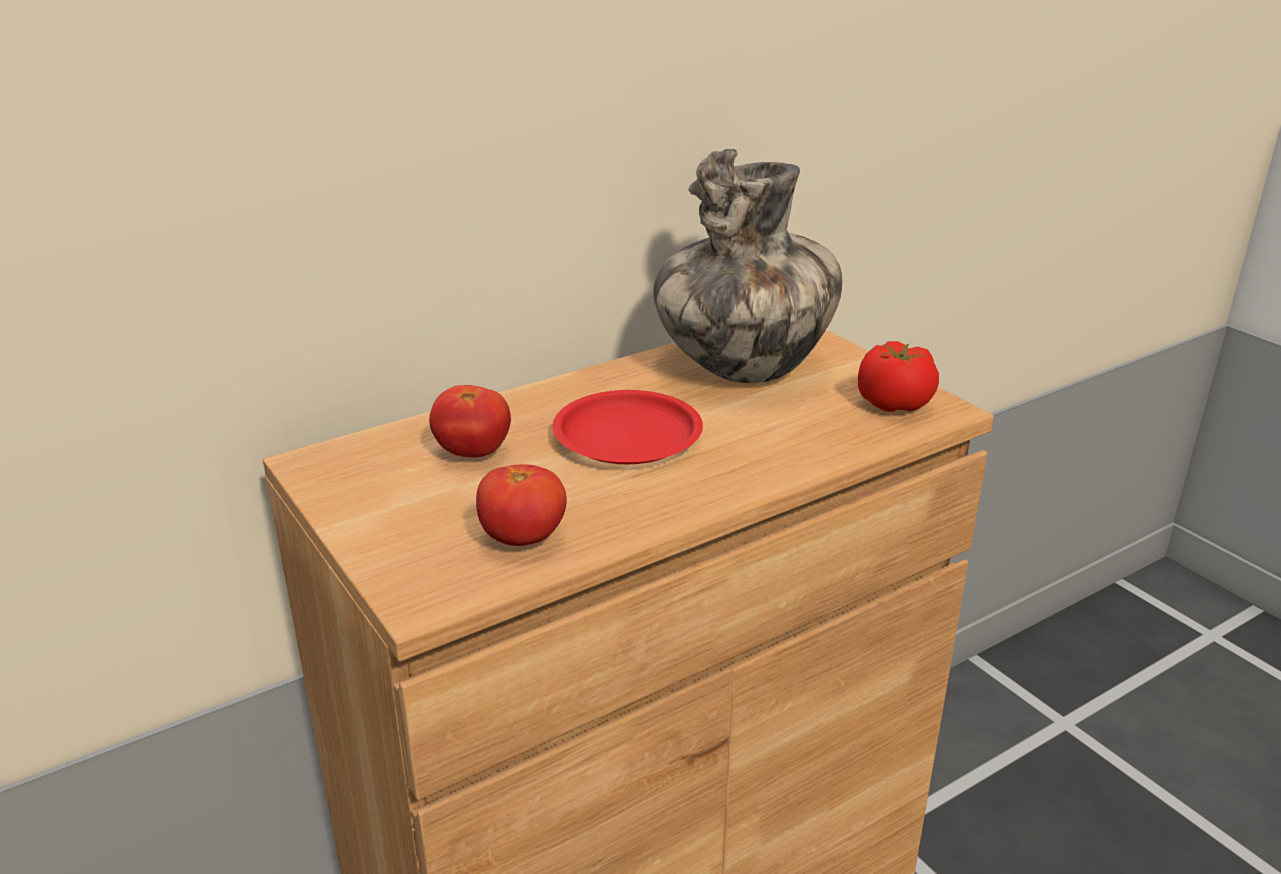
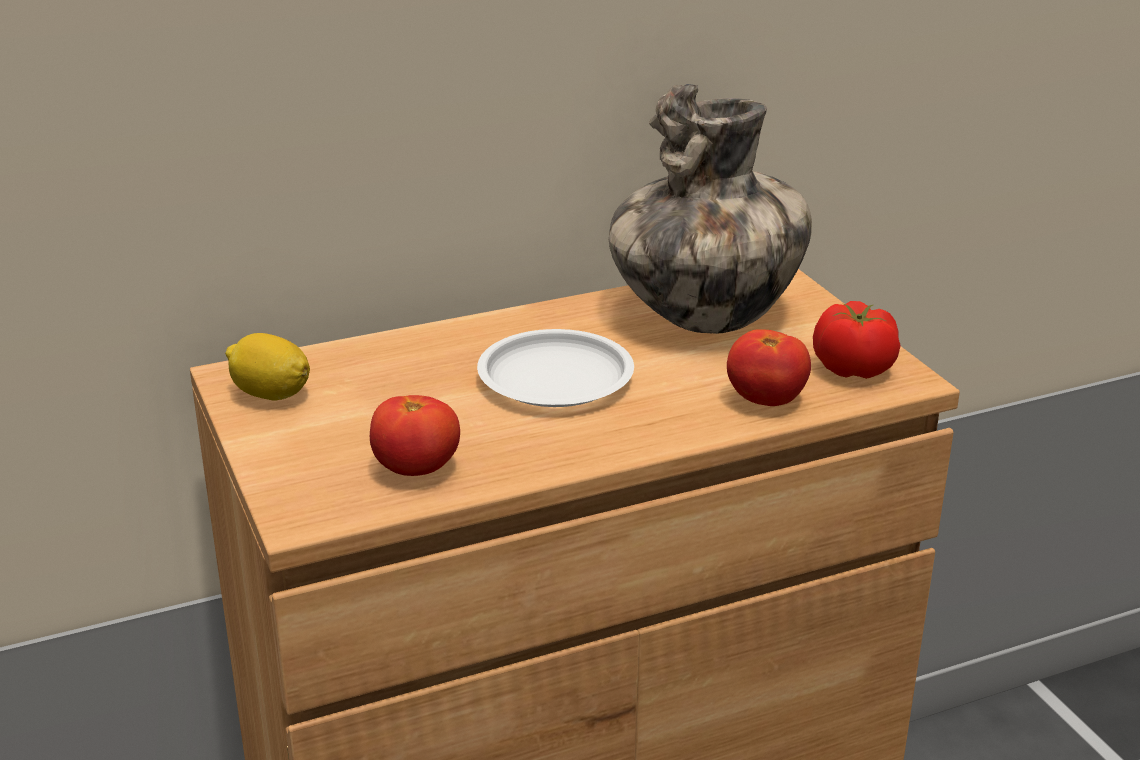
camera: 10 degrees right, 0 degrees up
(353, 478) = (271, 395): none -> lemon
(473, 452) = (394, 380): tomato -> tomato (766, 400)
(628, 436) = (556, 378): red plate -> white plate

